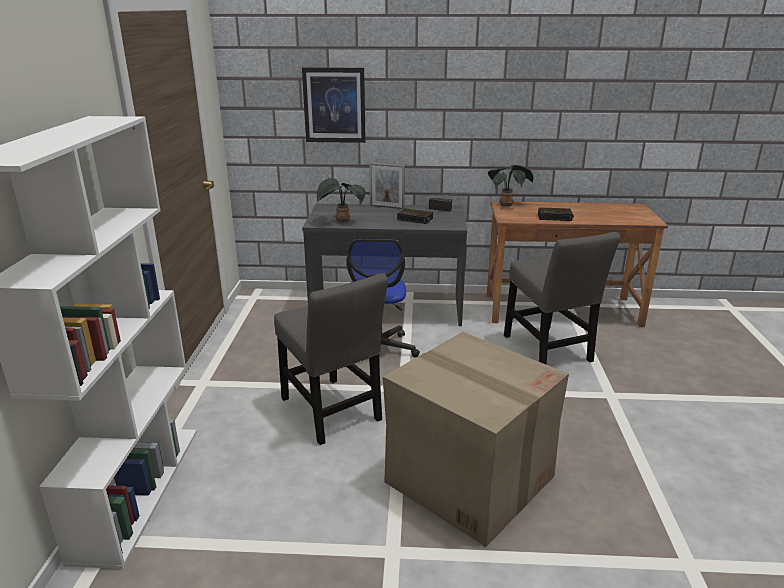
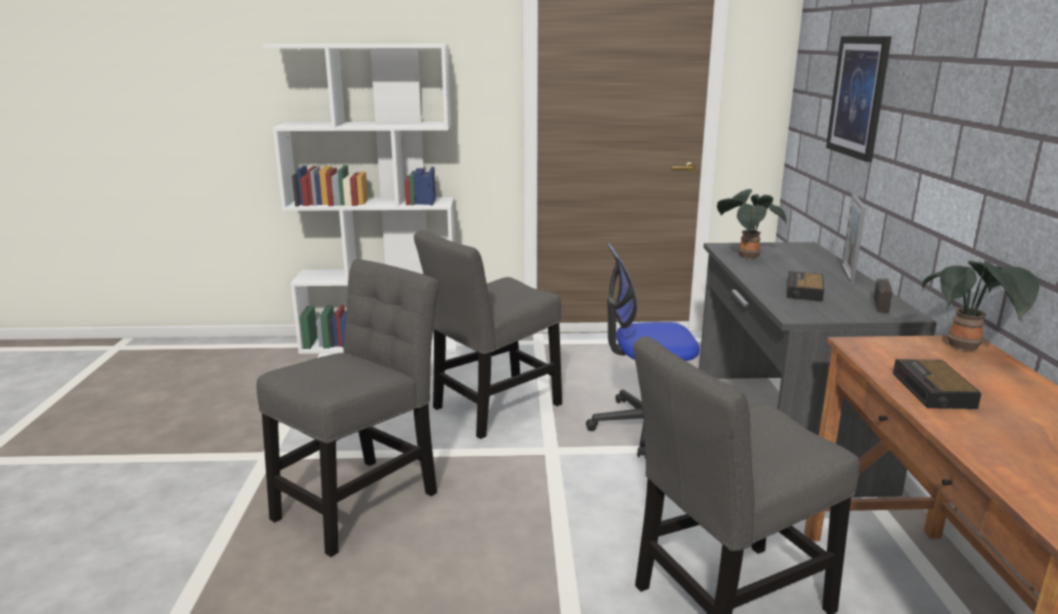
camera: 85 degrees right, 5 degrees down
(468, 478) = (362, 500): cardboard box -> grey chair

